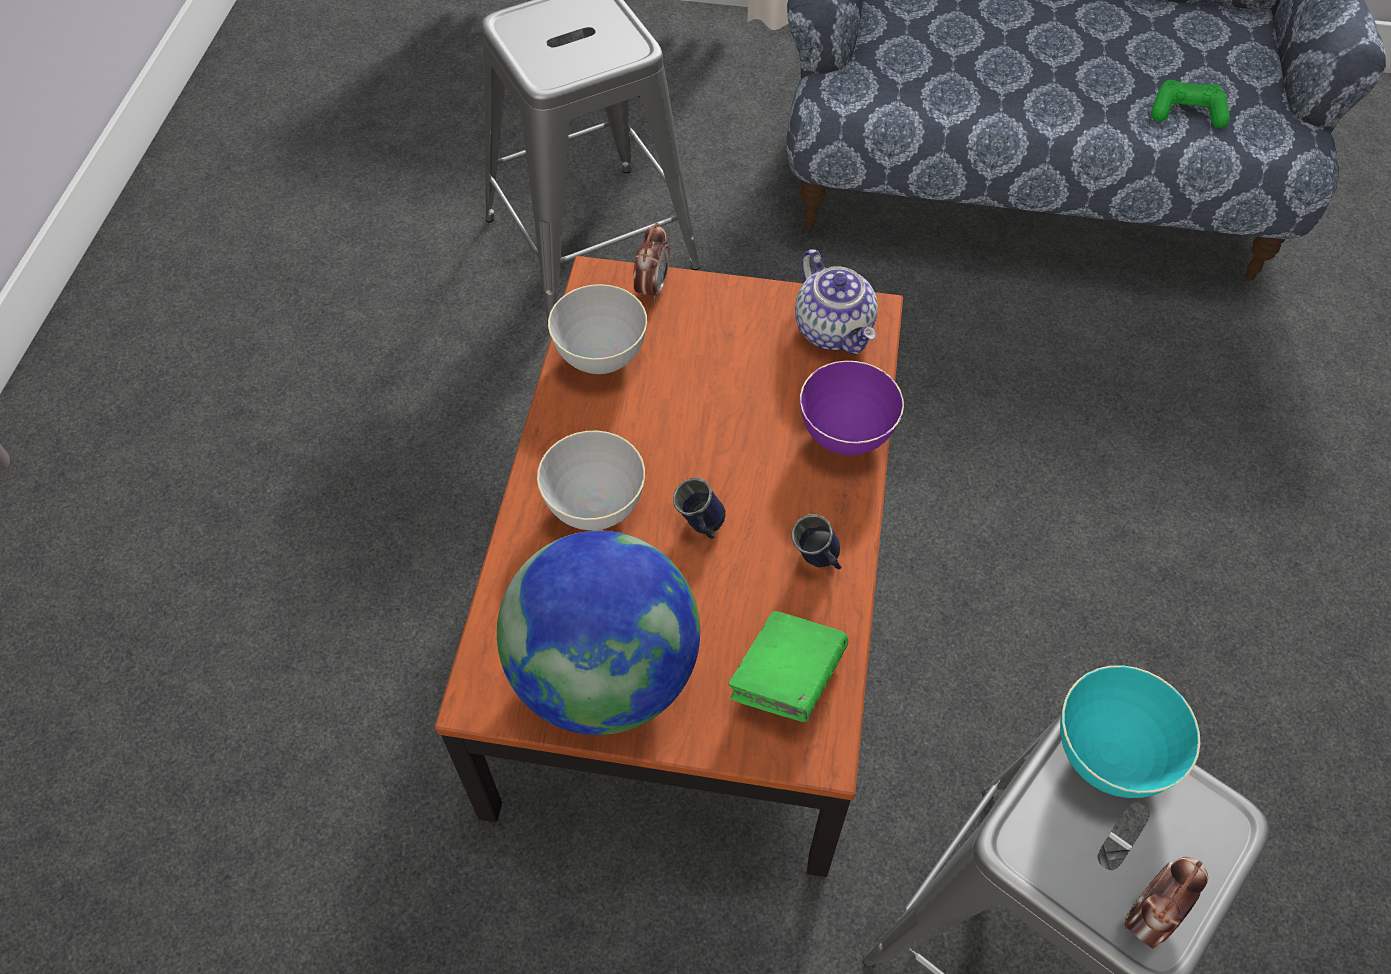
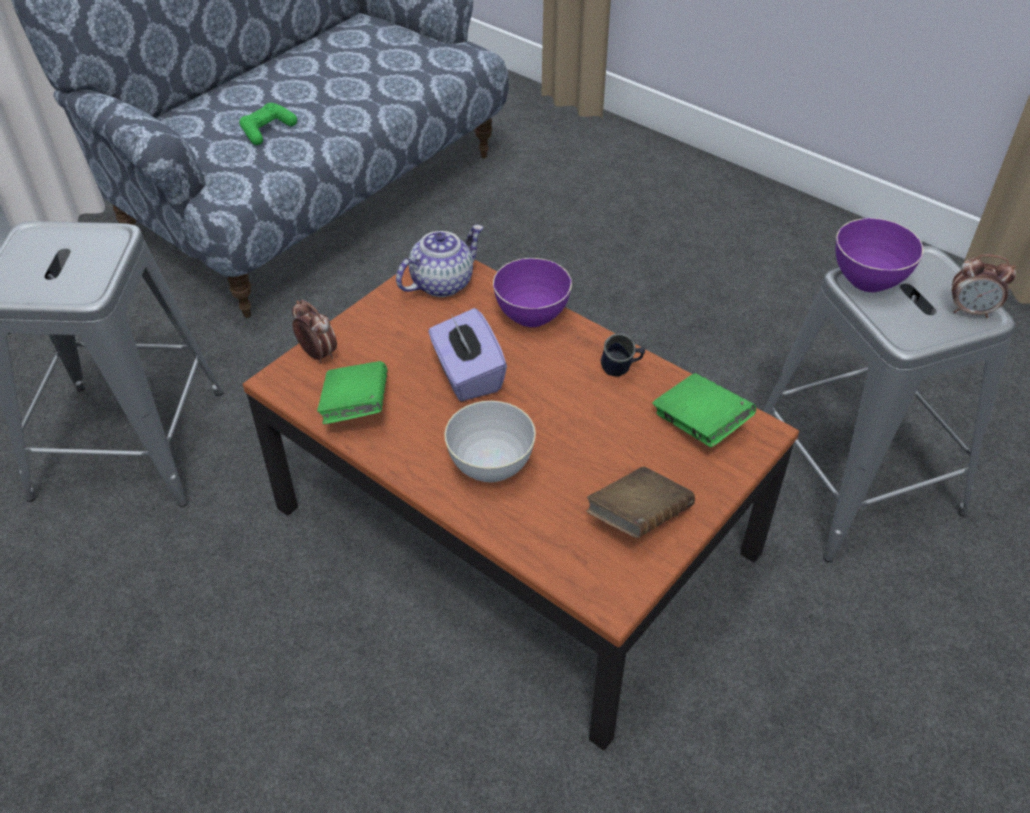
camera: 60 degrees left, 10 degrees down
(601, 356) = (356, 408): grey bowl -> green book
(605, 674) = (638, 518): globe -> brown book
(701, 527) = (552, 417): blue mug -> none
(710, 422) = (467, 375): none -> purple tissue box
(834, 330) = (442, 282): teapot -> teapot turned 45 degrees counterclockwise
(1109, 755) = (868, 280): turquoise bowl -> purple bowl
(1148, 917) = (971, 311): alarm clock -> alarm clock turned 60 degrees counterclockwise
(1186, 113) = (408, 74): green game controller -> green game controller (267, 130)

